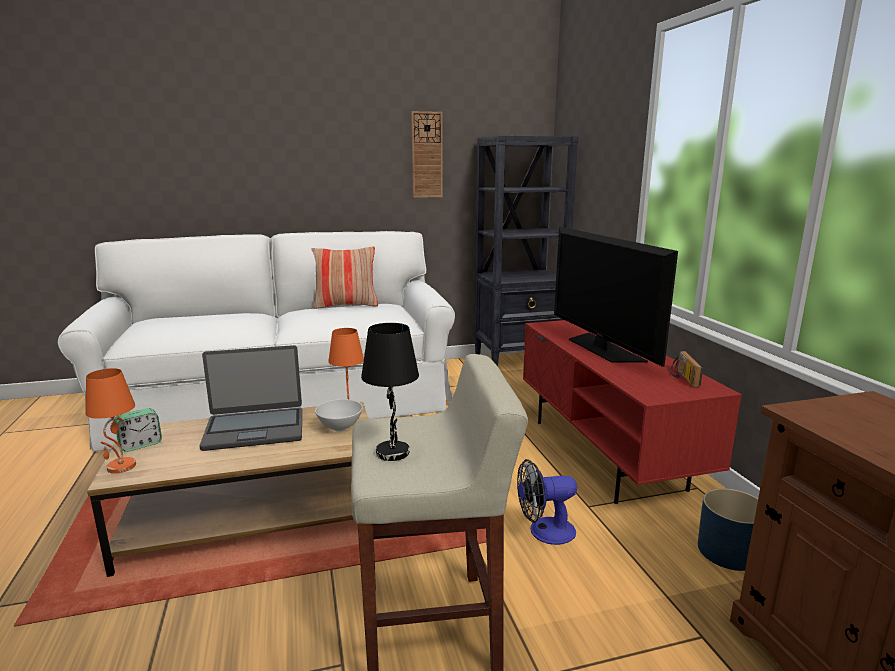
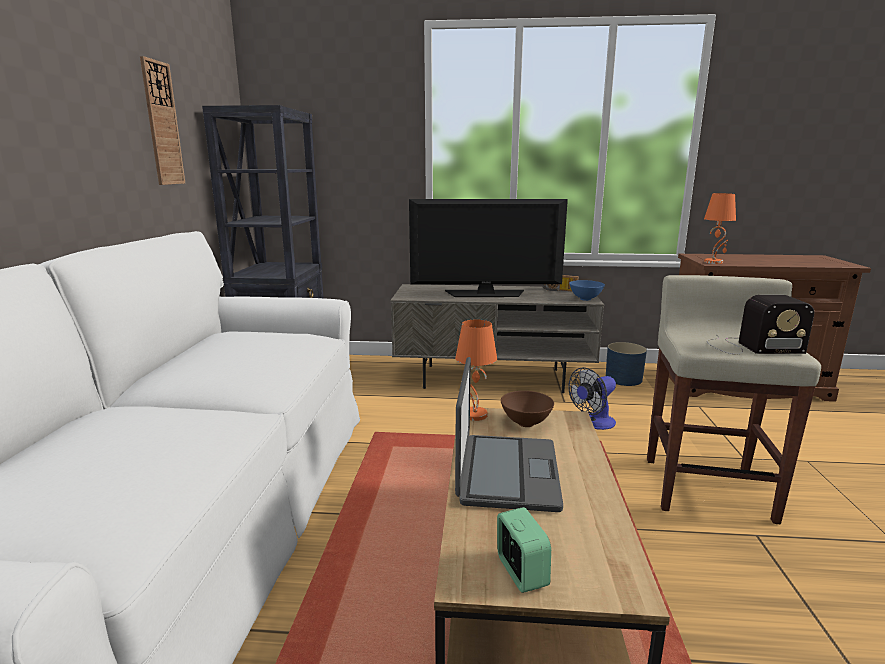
camera: 70 degrees left, 0 degrees up
(121, 467) = (597, 586): orange table lamp -> orange table lamp (714, 262)
(340, 428) = (526, 423): white bowl -> brown bowl
(346, 305) = (190, 350): pillow -> none
(393, 453) = (750, 347): black table lamp -> radio
(544, 532) = (593, 423): fan -> fan turned 45 degrees clockwise
(607, 453) = (493, 378): red tv stand -> grey tv stand
(656, 394) = (585, 299): none -> blue bowl

